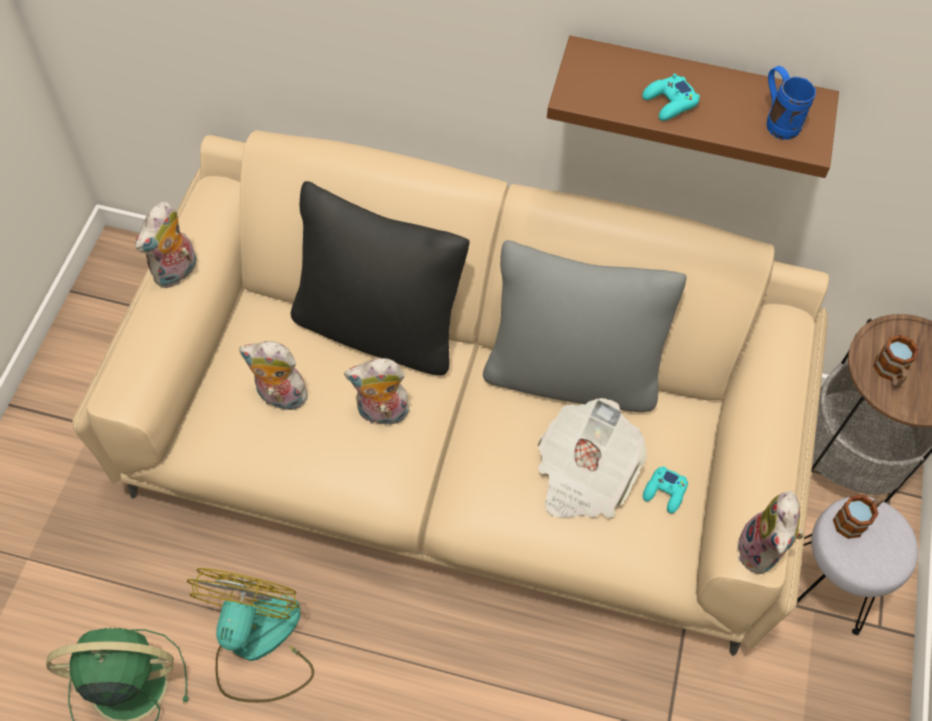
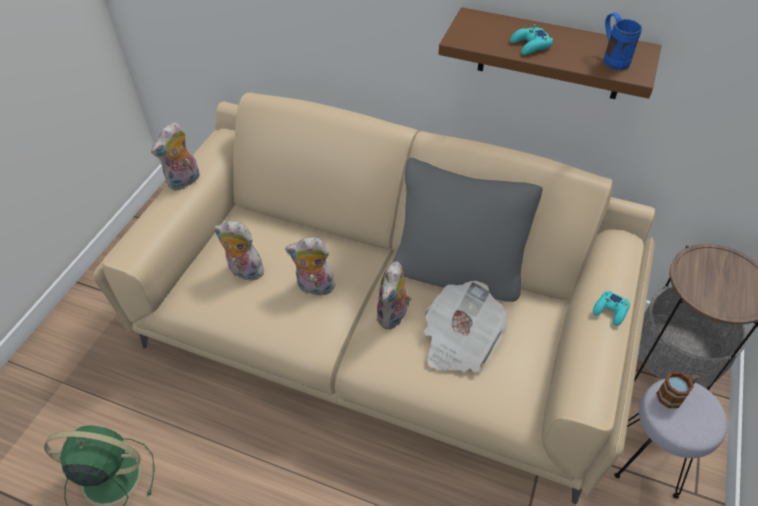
camera: 10 degrees right, 10 degrees down
(257, 645) = (210, 458): fan -> none
(378, 328) = (322, 234): black pillow -> none
(665, 492) = (521, 358): turquoise game controller -> turquoise game controller (610, 311)
(762, 552) = (594, 401): plush toy -> plush toy (393, 317)
(890, 373) = (703, 283): mug -> none

